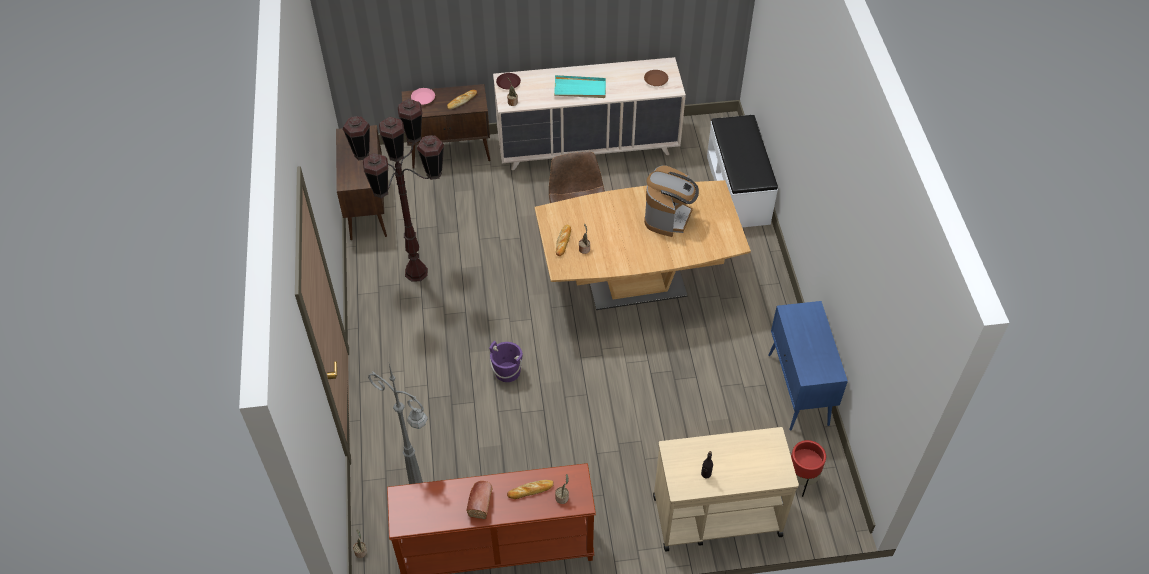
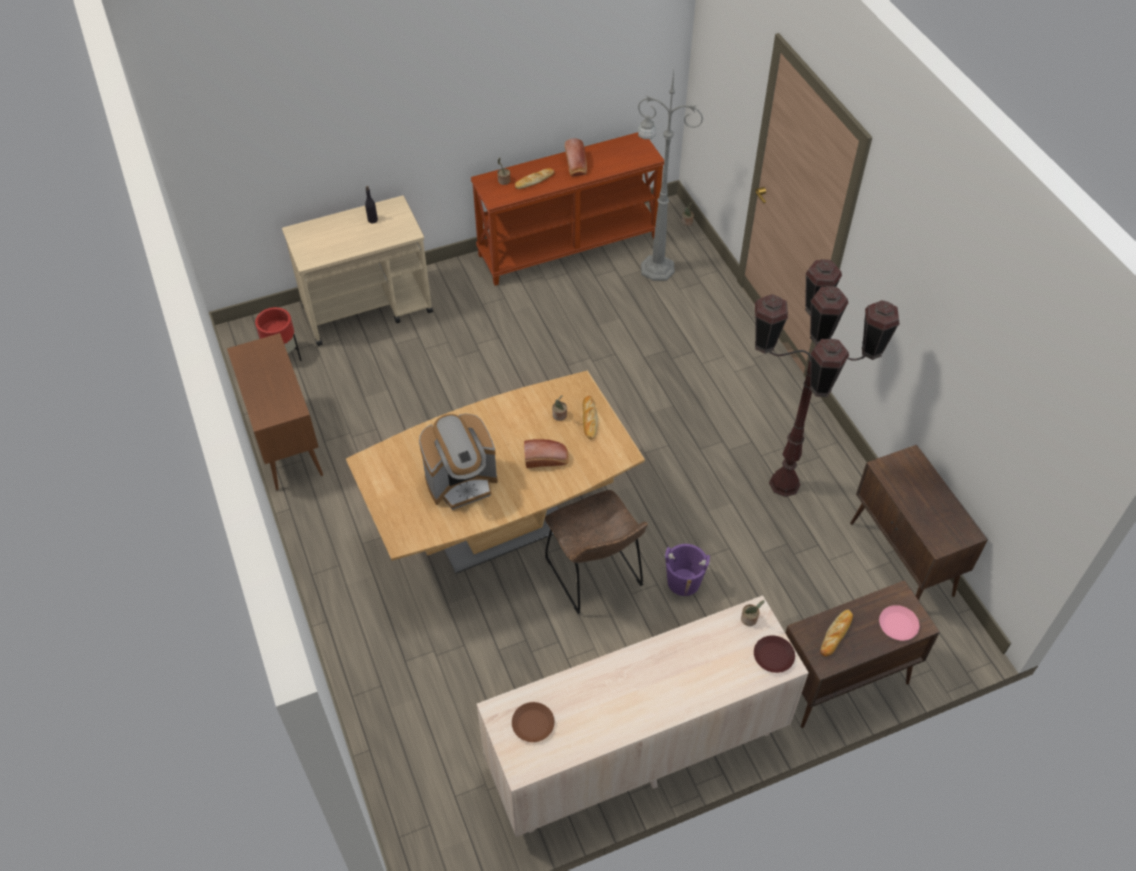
camera: 165 degrees right, 0 degrees up
(507, 371) = (621, 394): purple bucket -> purple bucket (683, 582)
(580, 89) = (653, 672): turquoise tray -> none
(603, 220) = (547, 459): none -> bread
(668, 217) = (461, 482): coffee machine -> coffee machine turned 120 degrees counterclockwise
(738, 189) = (381, 720): white bench -> none
(798, 390) = (286, 442): blue cabinet -> brown cabinet

